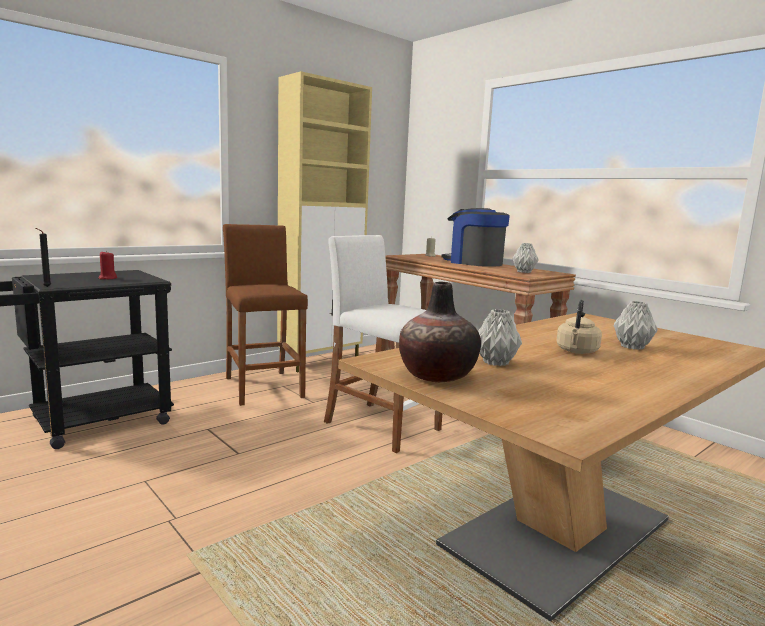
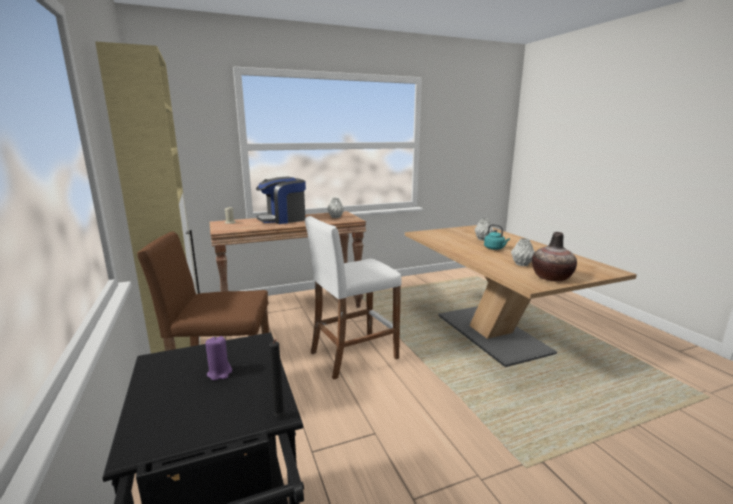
camera: 70 degrees left, 5 degrees up
(107, 278) = (220, 373): red candle -> purple candle
(576, 351) = (495, 248): beige kettle -> turquoise kettle

